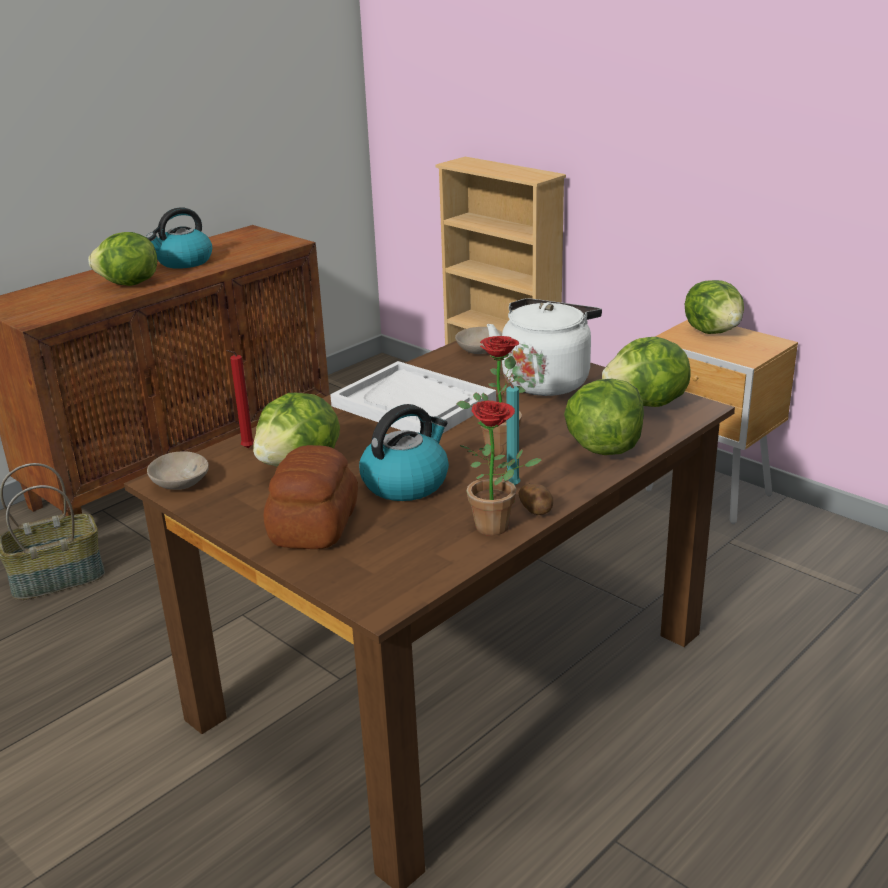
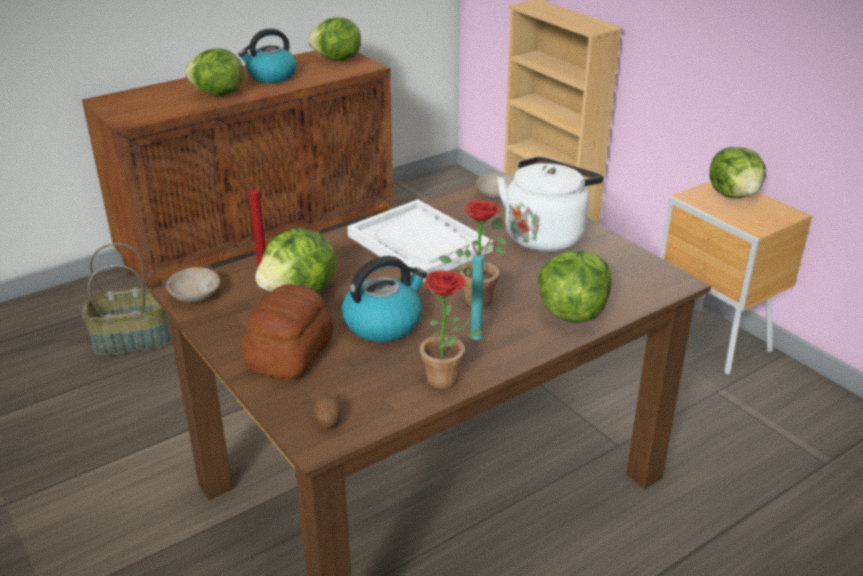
camera: 10 degrees right, 5 degrees up
(537, 509) = (488, 368): potato -> potato (327, 420)
(647, 404) = (629, 271): lettuce -> lettuce (337, 60)

